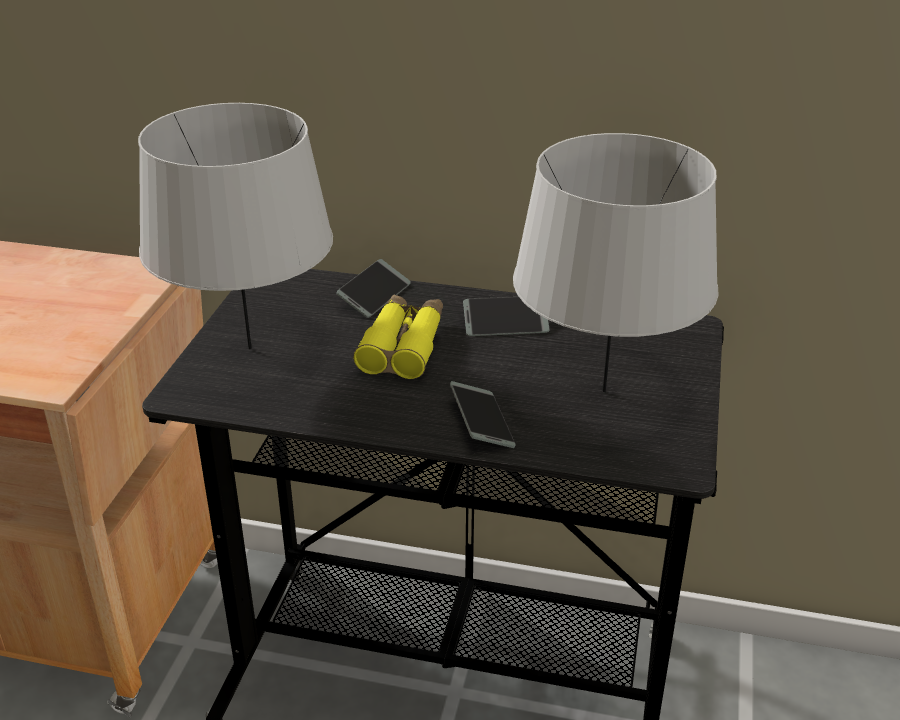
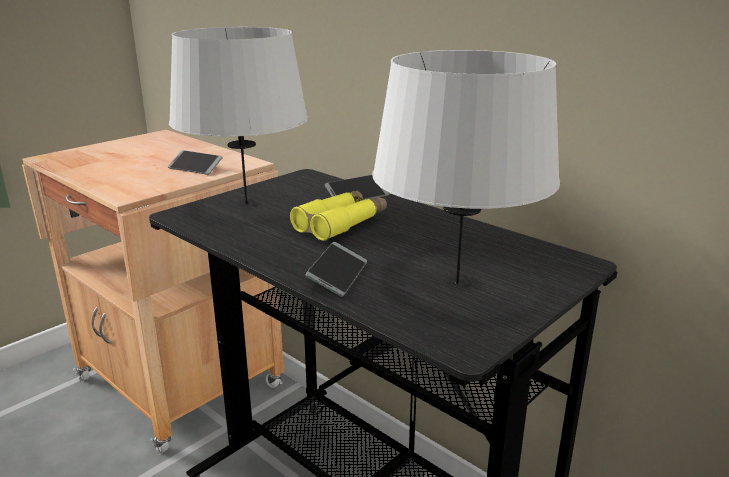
camera: 30 degrees right, 10 degrees down
(505, 324) = (428, 228): phone -> phone (195, 168)

